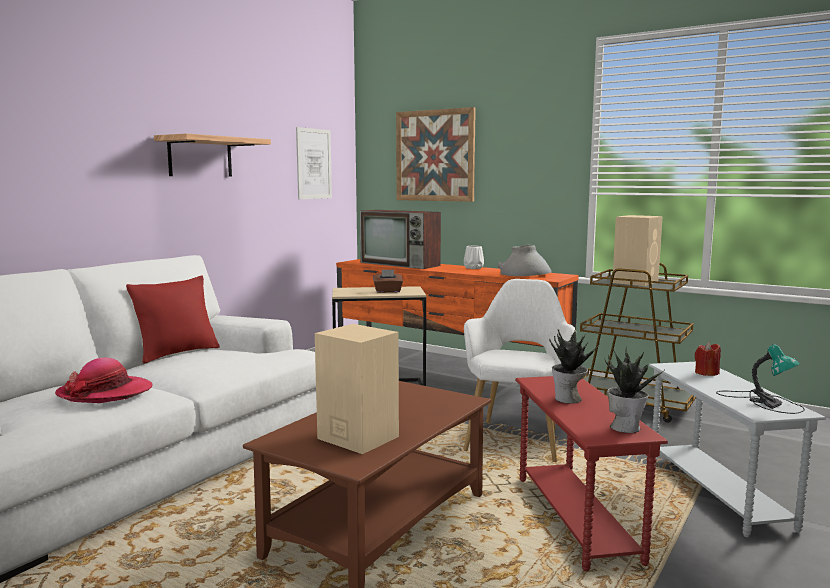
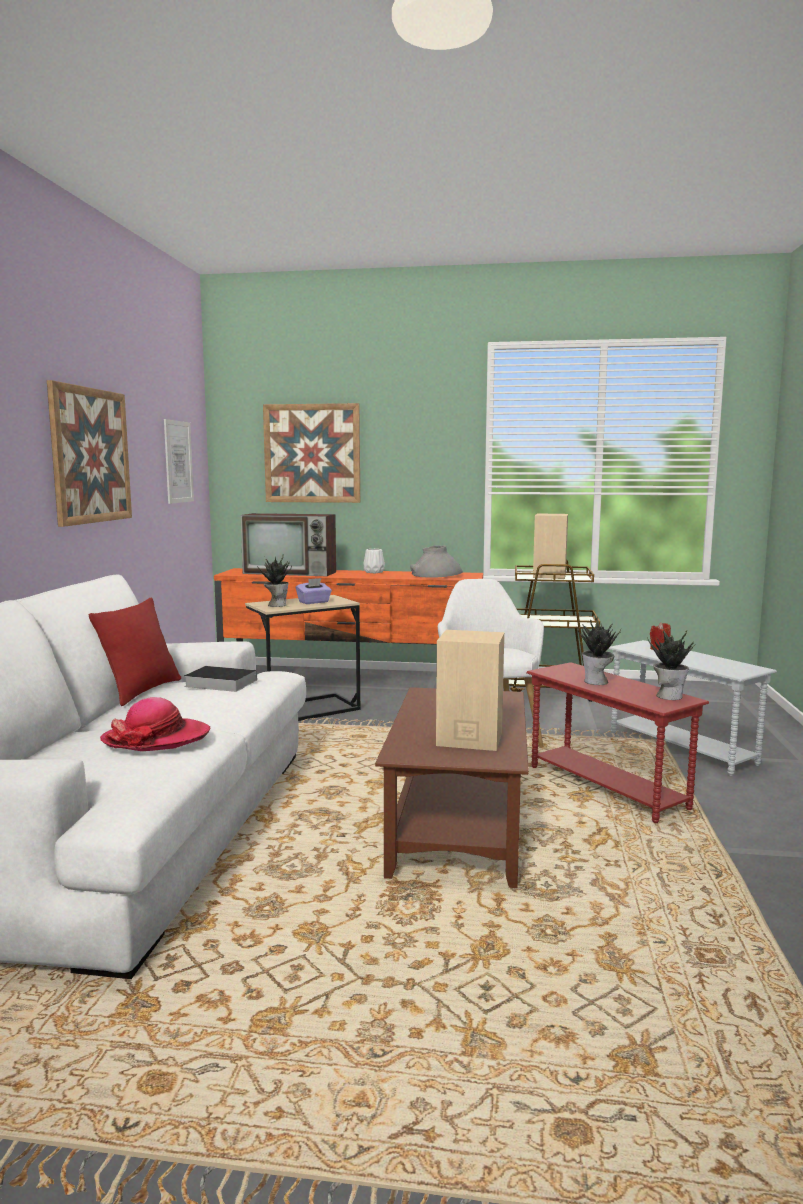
camera: 25 degrees left, 0 degrees up
(200, 157) = (91, 455): shelf -> picture
(230, 354) = (218, 683): none -> book
(352, 291) = (276, 605): none -> potted plant
(388, 291) = (314, 602): brown tissue box -> purple tissue box
(762, 401) = (726, 665): table lamp -> none

